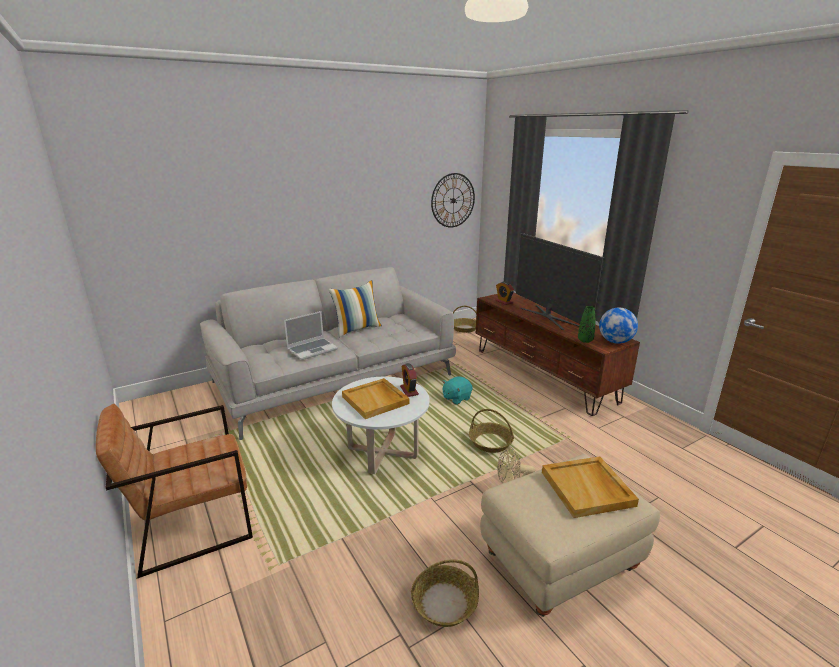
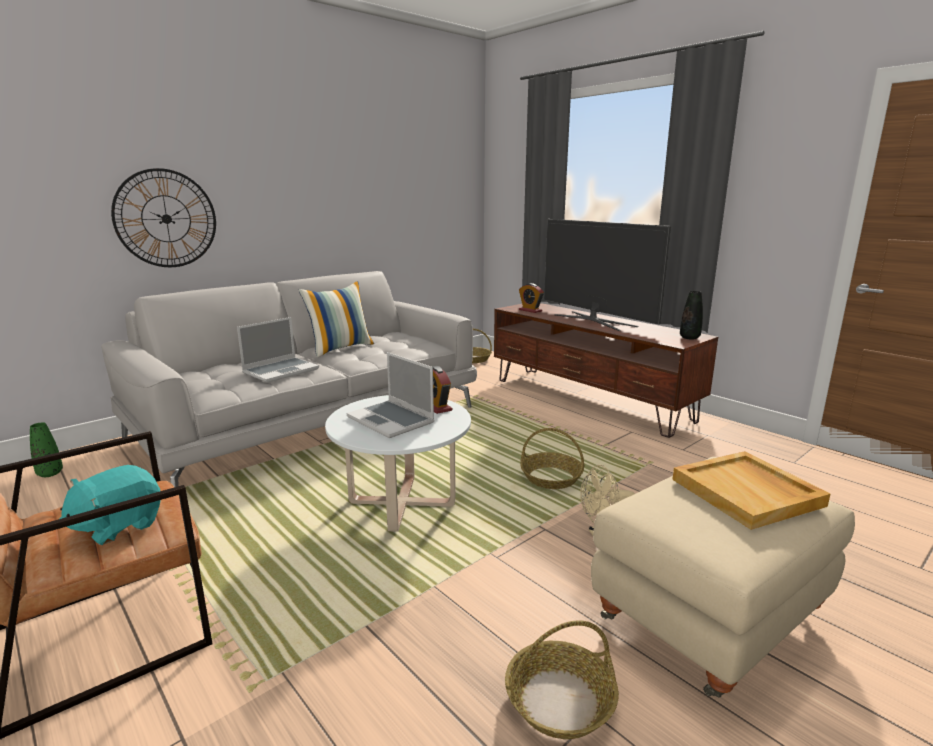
camera: 10 degrees left, 5 degrees down
(376, 400) = (392, 420): beige tray -> laptop
(453, 200) = (451, 192): wall clock -> wall clock (166, 219)
(456, 398) = (487, 432): turquoise plush toy -> turquoise plush toy (118, 526)
(585, 340) = (652, 338): green vase -> green vase (50, 473)
(615, 342) = (689, 337): globe -> black vase

